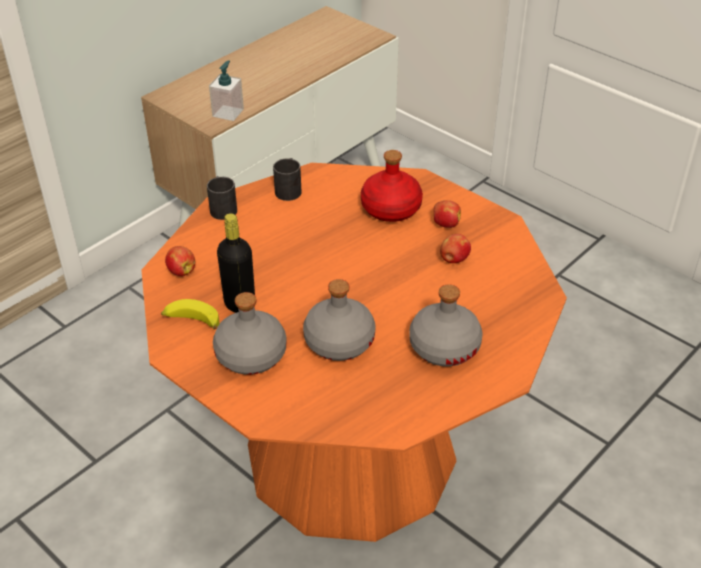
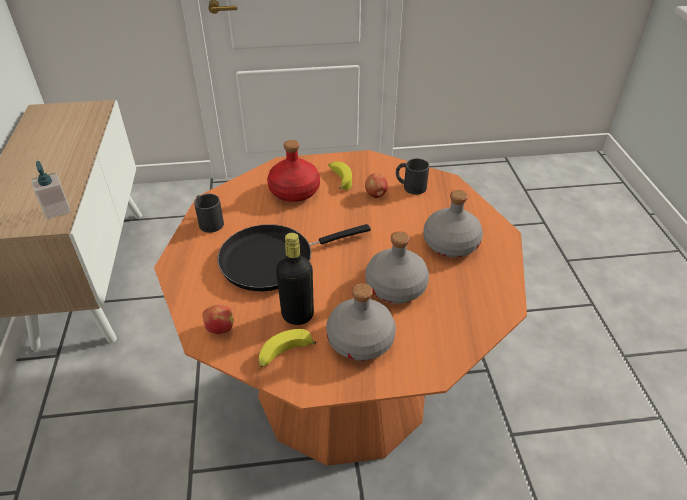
camera: 50 degrees left, 0 degrees up
(222, 207) = (178, 265): black mug -> black mug (410, 186)
(287, 251) = (273, 260): none -> black frying pan
(445, 224) = (339, 179): apple -> banana

